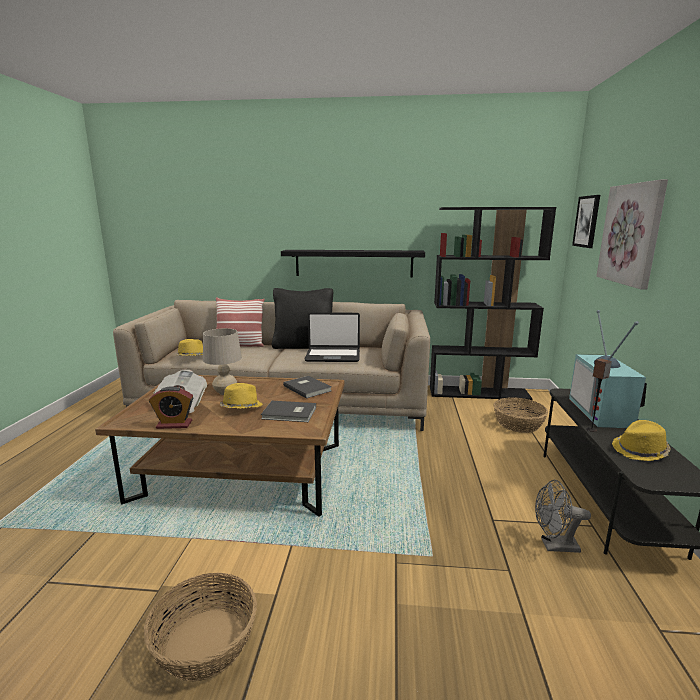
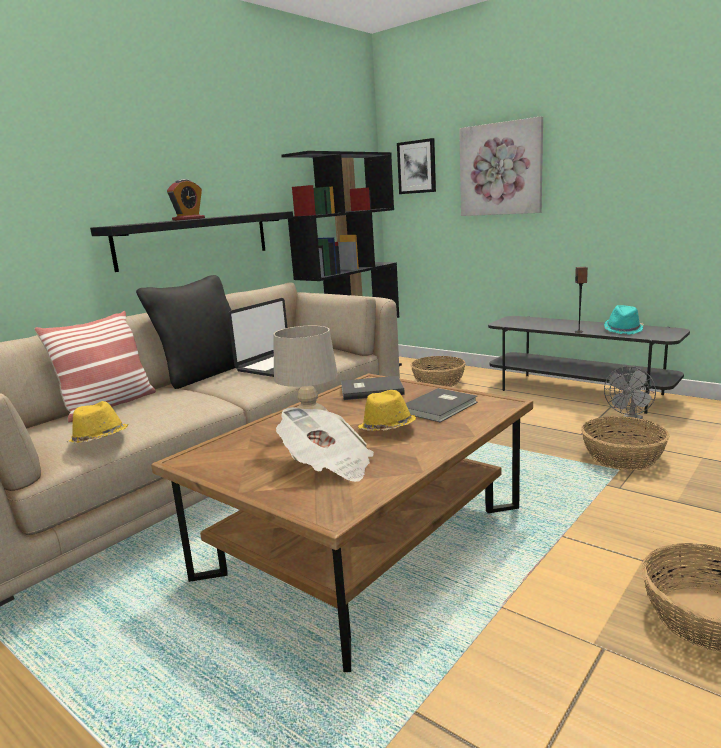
camera: 55 degrees left, 0 degrees up
(174, 424) = (398, 472): alarm clock -> alarm clock (188, 219)
(464, 554) = (623, 457): none -> basket
(604, 413) = (553, 323): television -> none
(640, 451) = (623, 330): yellow hat -> turquoise hat

